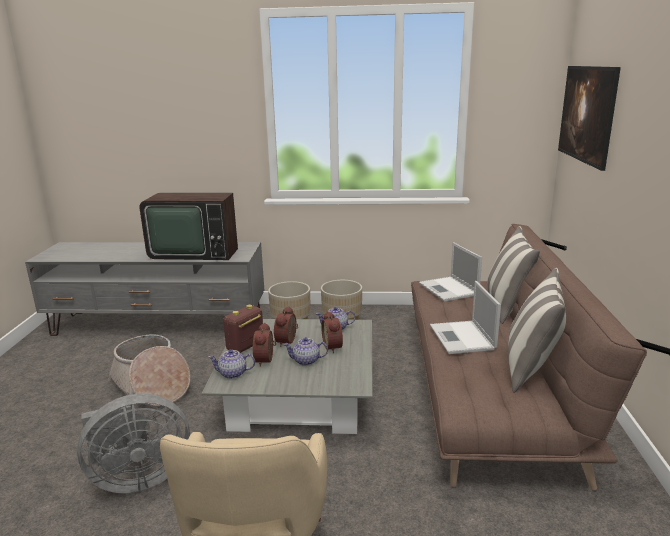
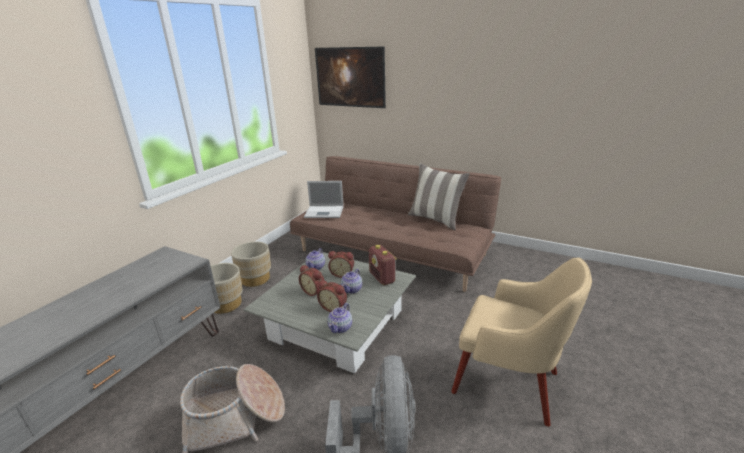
camera: 65 degrees left, 5 degrees up
(194, 252) = (127, 285): television -> none
(245, 346) = (300, 314): radio -> radio (382, 278)
(462, 338) = (391, 225): laptop -> none
(507, 307) = (365, 205): pillow -> none

